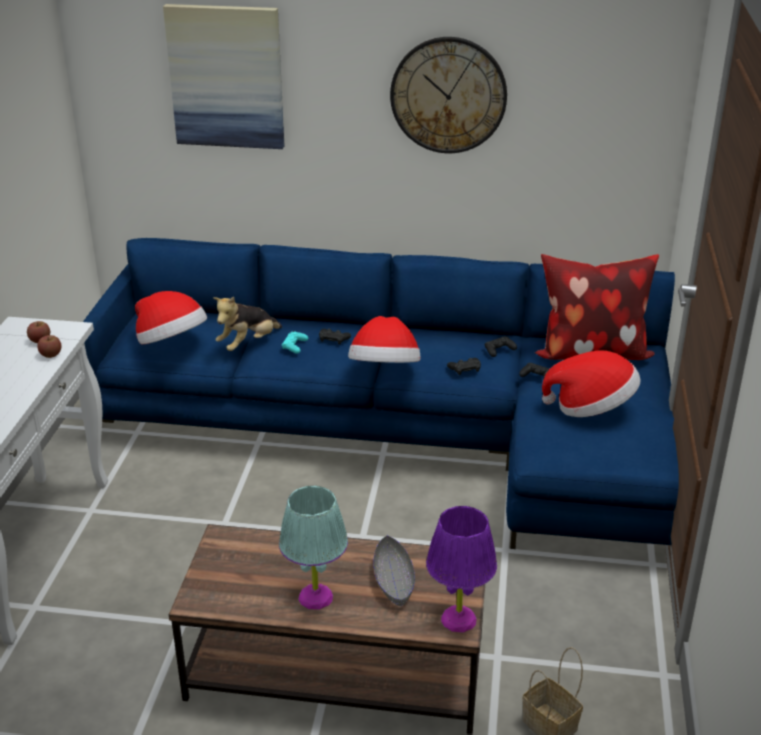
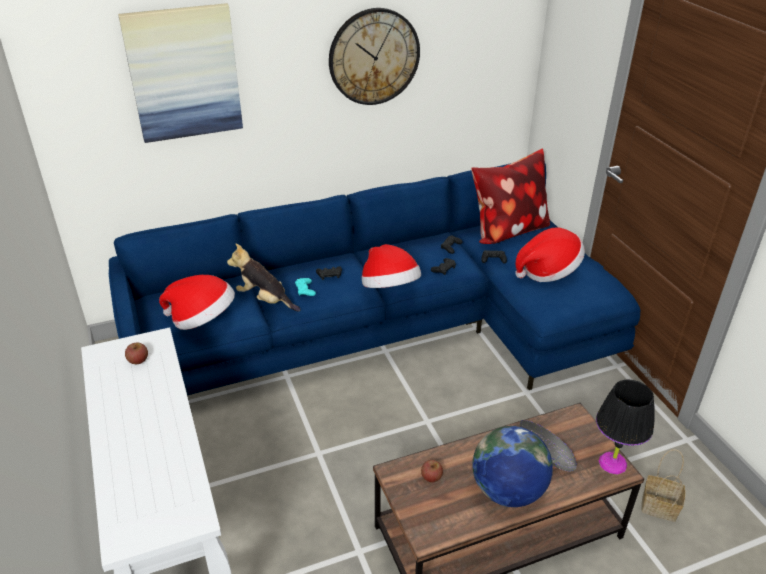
camera: 30 degrees left, 5 degrees up
(51, 354) = (163, 370): apple -> apple (431, 477)
(248, 344) = (265, 300): plush toy -> plush toy turned 105 degrees clockwise
(315, 597) = (507, 491): turquoise table lamp -> globe
(458, 619) = (612, 463): purple table lamp -> black table lamp

